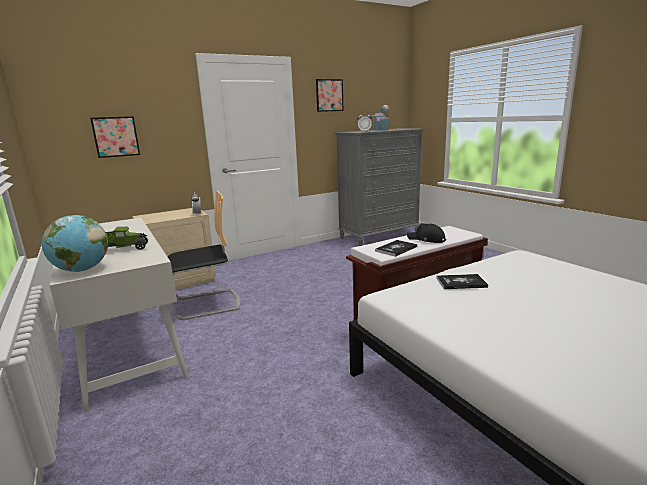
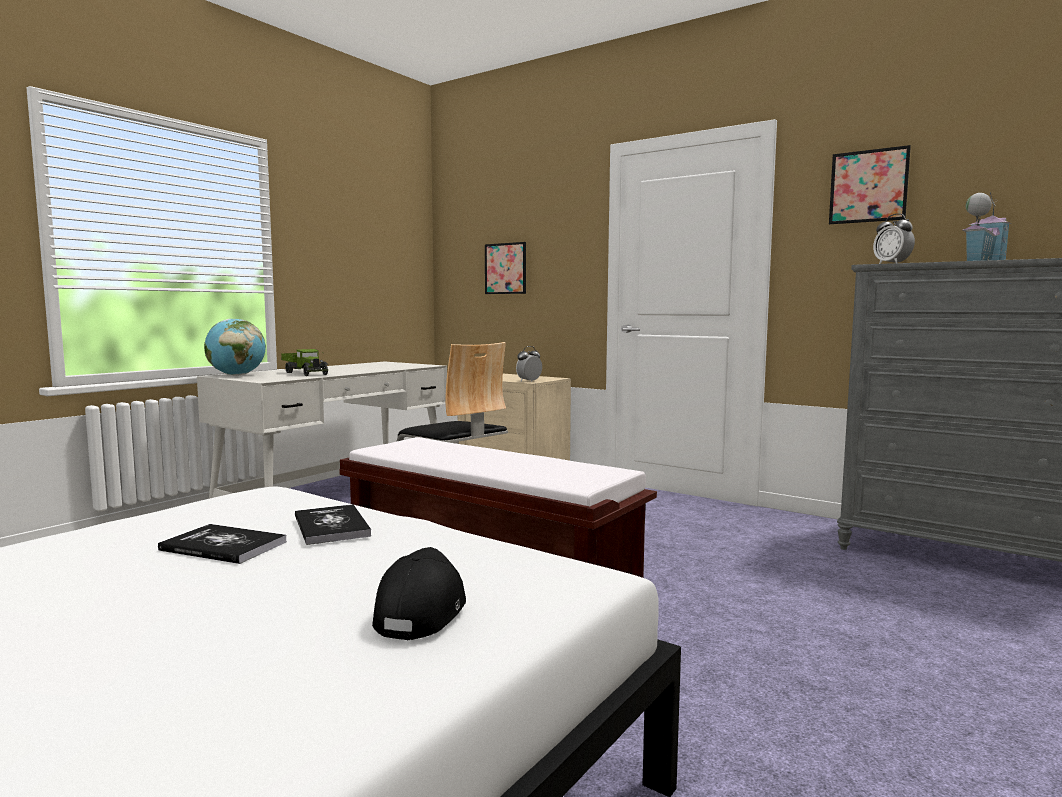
camera: 65 degrees right, 10 degrees down
(396, 249) = (418, 452): book -> book (223, 546)
(426, 239) = (495, 462): black cap -> black cap (421, 610)

